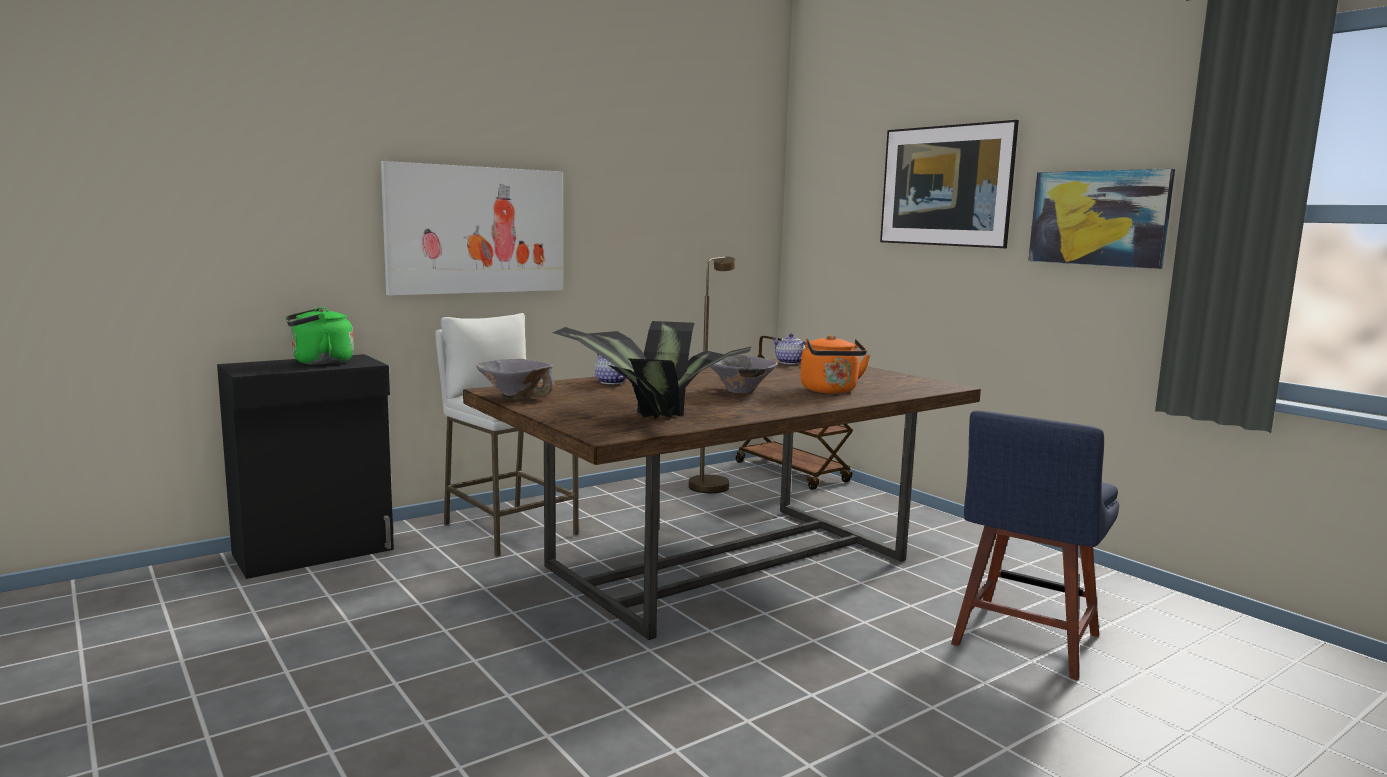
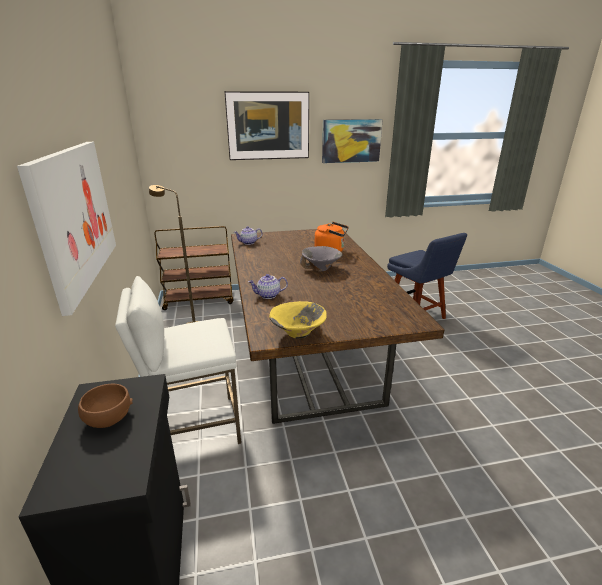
camera: 65 degrees left, 15 degrees up
(319, 362) = (108, 417): green kettle -> brown bowl
(515, 397) = (297, 334): grey bowl -> yellow bowl
(651, 412) = (363, 299): potted plant -> none

